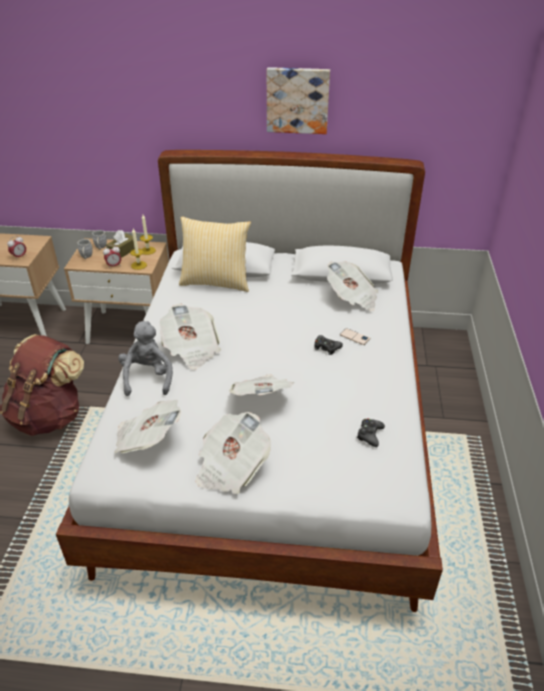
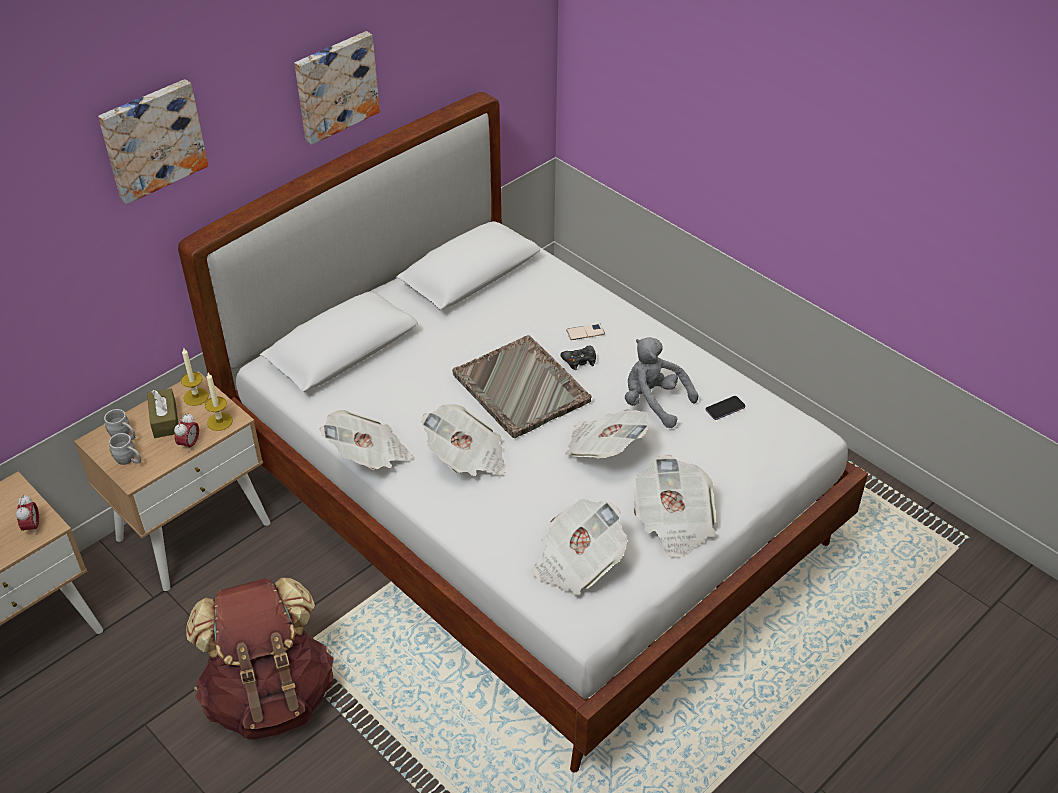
camera: 50 degrees left, 5 degrees up
(148, 377) = (475, 516): grey plush toy -> grey plush toy (653, 402)
(157, 74) = (152, 139): none -> picture
(216, 282) = (363, 373): pillow -> none
(272, 338) = (521, 389): none -> grey tray
(352, 298) = (523, 294): newspaper -> newspaper (369, 456)
(369, 435) = (725, 409): black game controller -> phone

